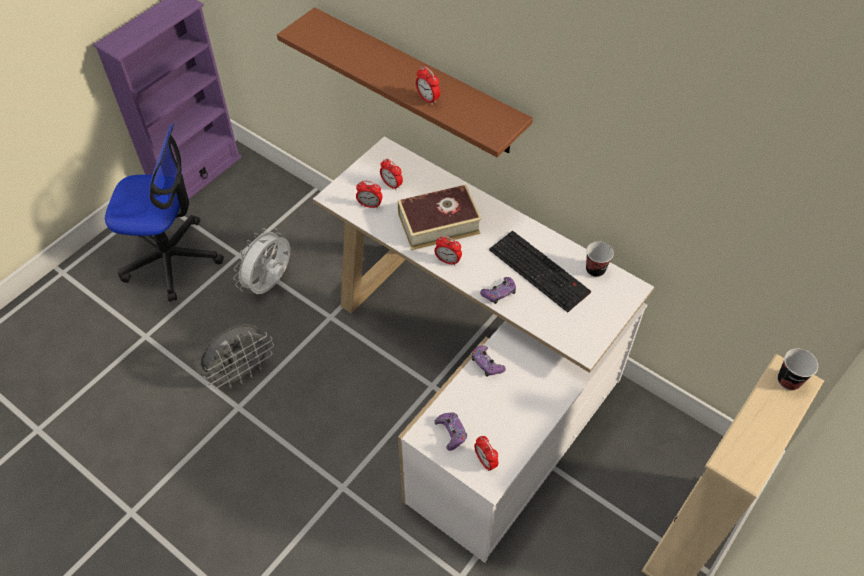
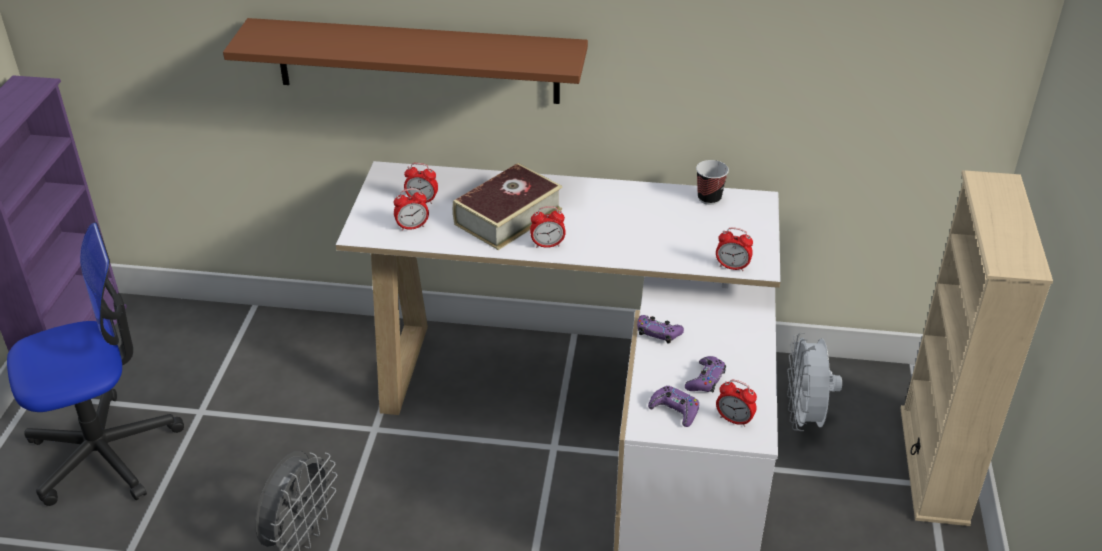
camera: 30 degrees left, 15 degrees down
(270, 284) = (268, 426): white fan -> white fan (804, 418)
(428, 99) = (460, 56): alarm clock -> alarm clock (732, 267)
(499, 292) = (628, 252): purple game controller -> purple game controller (705, 380)
(541, 271) = (655, 218): keyboard -> none
(788, 381) = (993, 185): cup -> none

